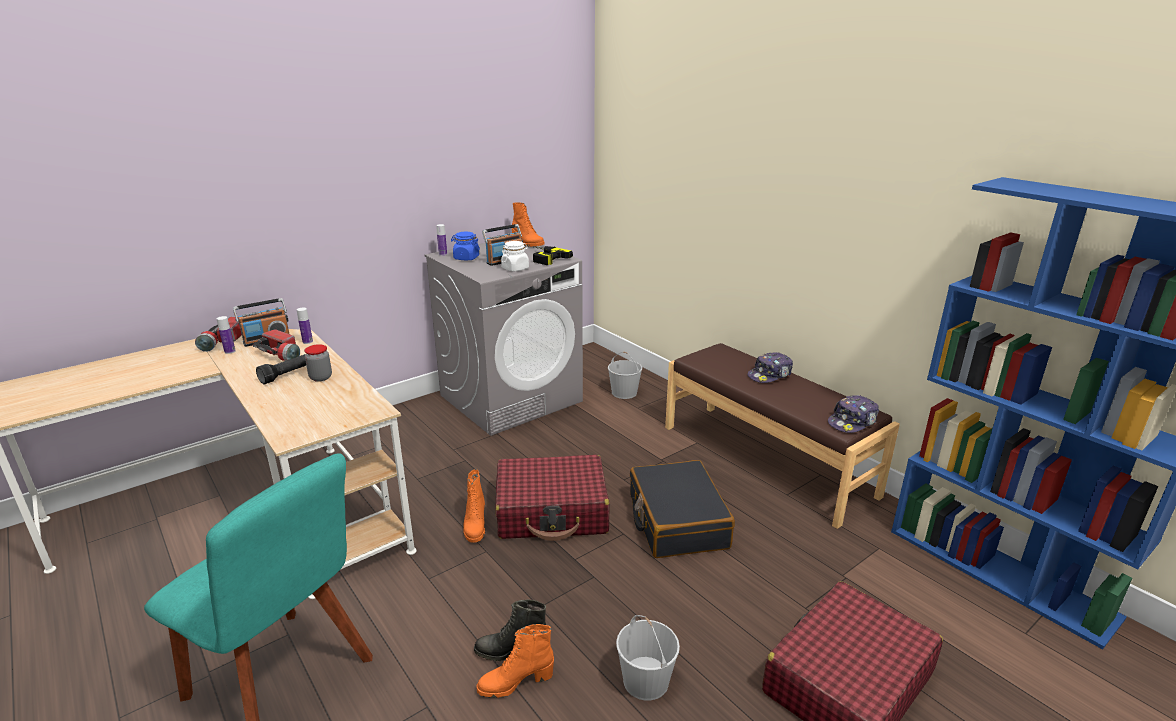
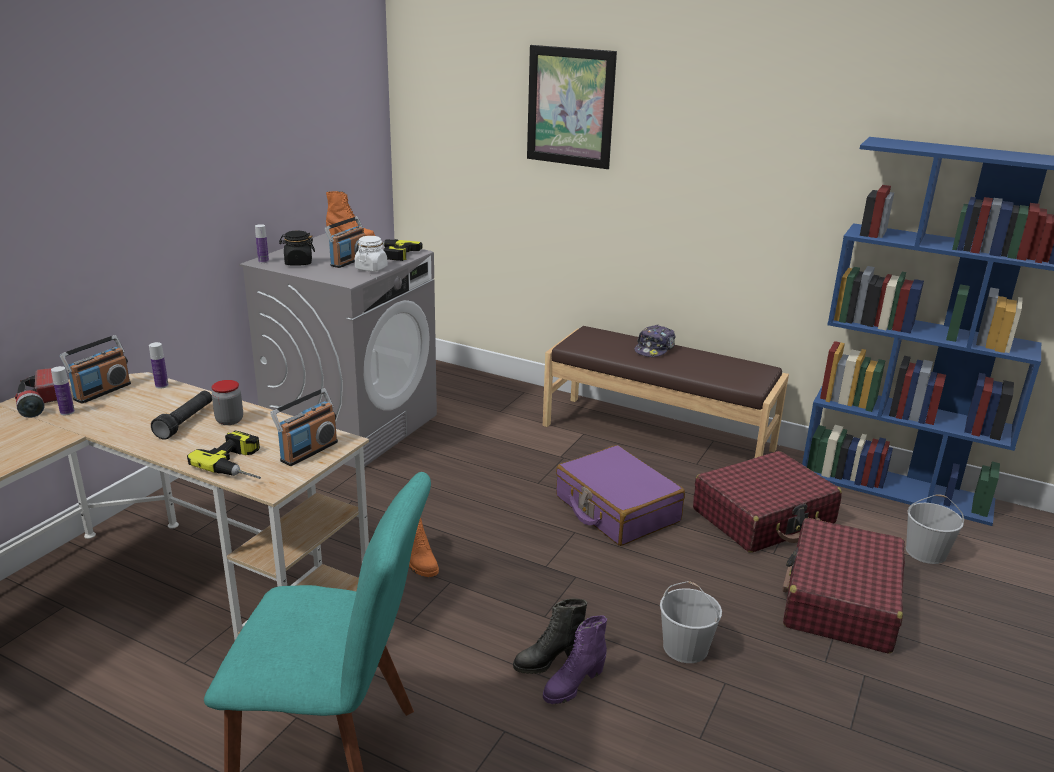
camera: 25 degrees left, 0 degrees up
(281, 354) = (145, 404): flashlight -> none
(290, 415) = (241, 464): none -> power drill
(346, 414) = (308, 451): none -> radio
(466, 258) = (298, 263): blue jar -> black jar
(515, 682) = (573, 685): orange boot -> purple boot
(552, 511) = (489, 528): red suitcase -> red suitcase (763, 517)
(624, 392) = (475, 398): white bucket -> white bucket (926, 552)
(676, 521) = (616, 509): black suitcase -> purple suitcase
(722, 138) = (570, 107): none -> picture
(852, 422) = (755, 378): cap -> none

